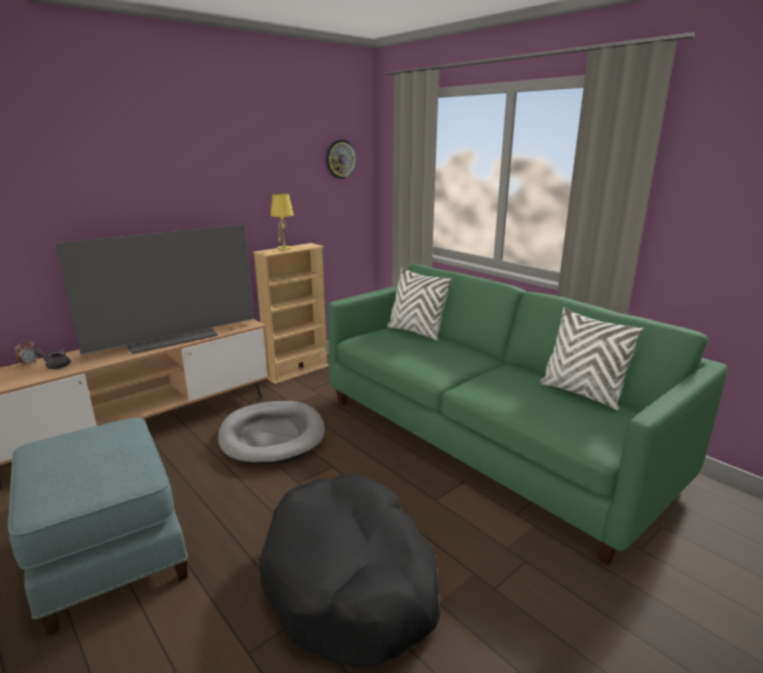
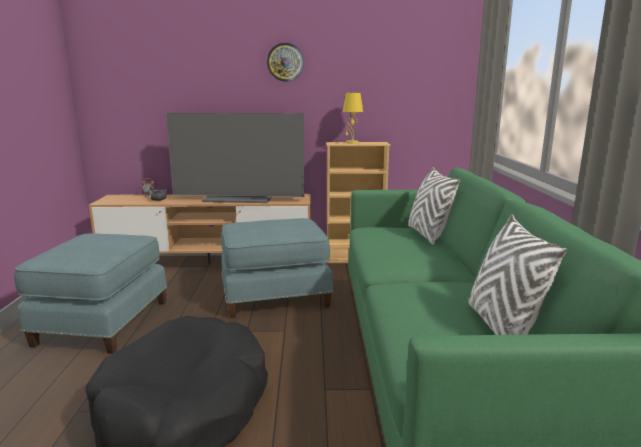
camera: 40 degrees right, 5 degrees down
(272, 436) = (275, 295): grey dog bed -> blue ottoman
(340, 159) = (431, 64): wall clock -> wall clock (285, 62)

